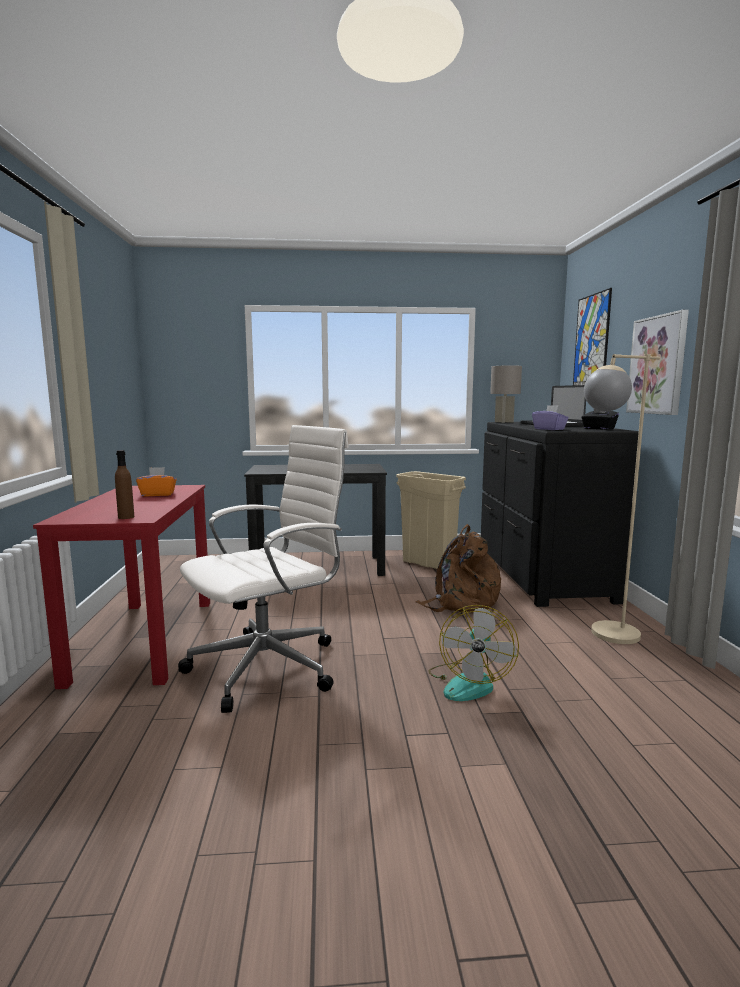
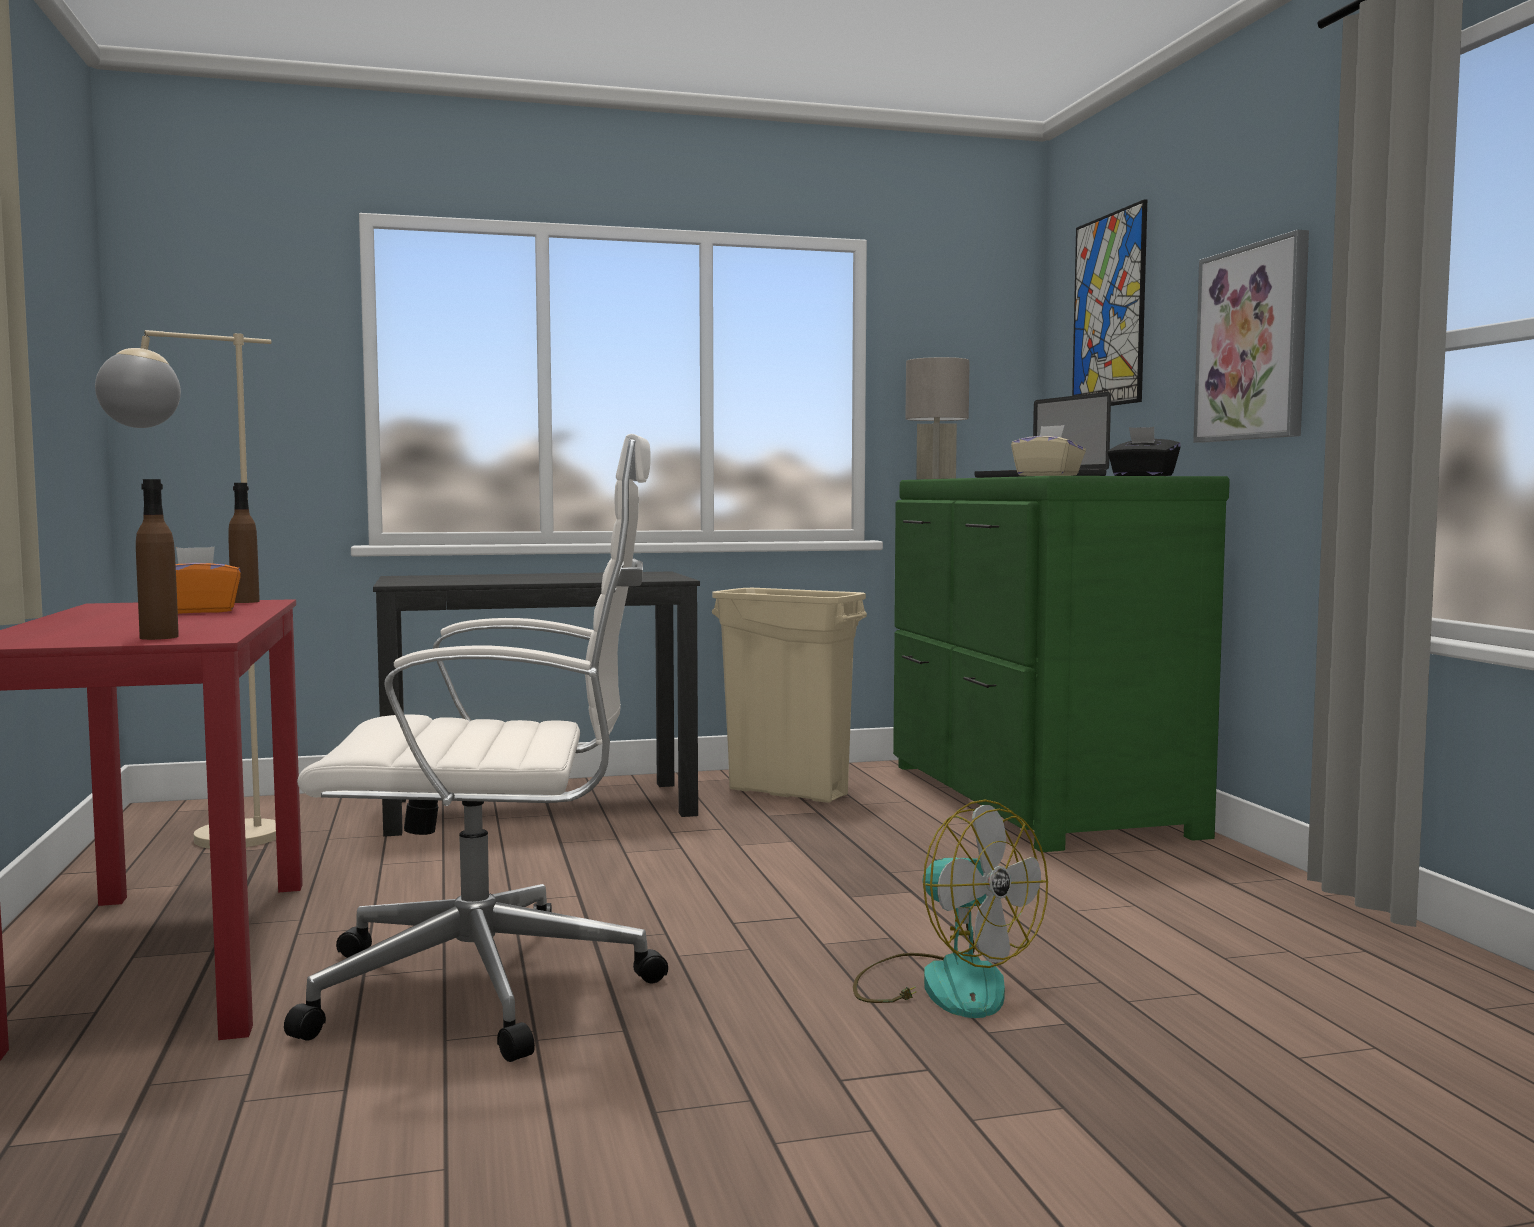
camera: 10 degrees left, 5 degrees down
(183, 486) = (245, 601): none -> brown bottle
(270, 666) = (492, 987): white office chair -> white office chair turned 45 degrees clockwise
(461, 602) = (881, 852): brown backpack -> none
(469, 682) = (944, 984): fan -> fan turned 45 degrees counterclockwise
(540, 575) = (1032, 799): black dresser -> green dresser
(549, 429) = (1048, 475): purple tissue box -> beige tissue box
(604, 637) = (1191, 894): beige floor lamp -> beige floor lamp (206, 842)

